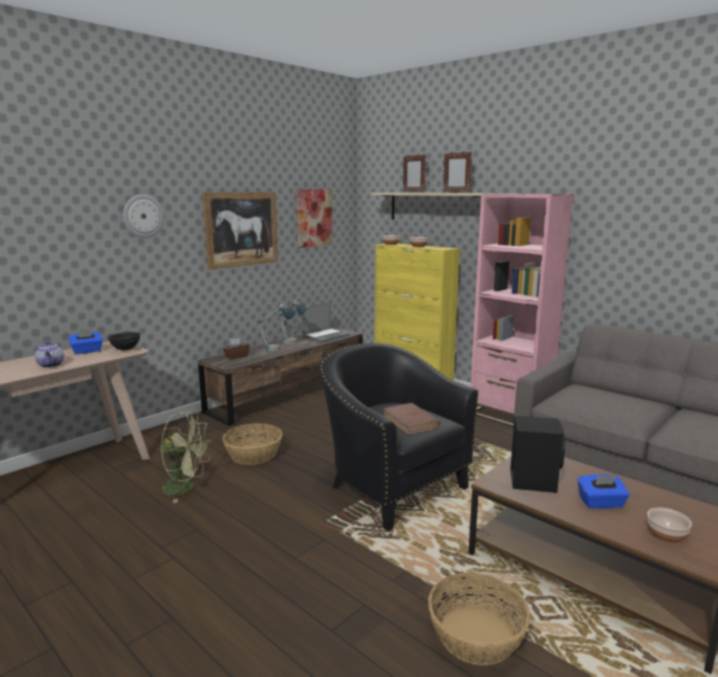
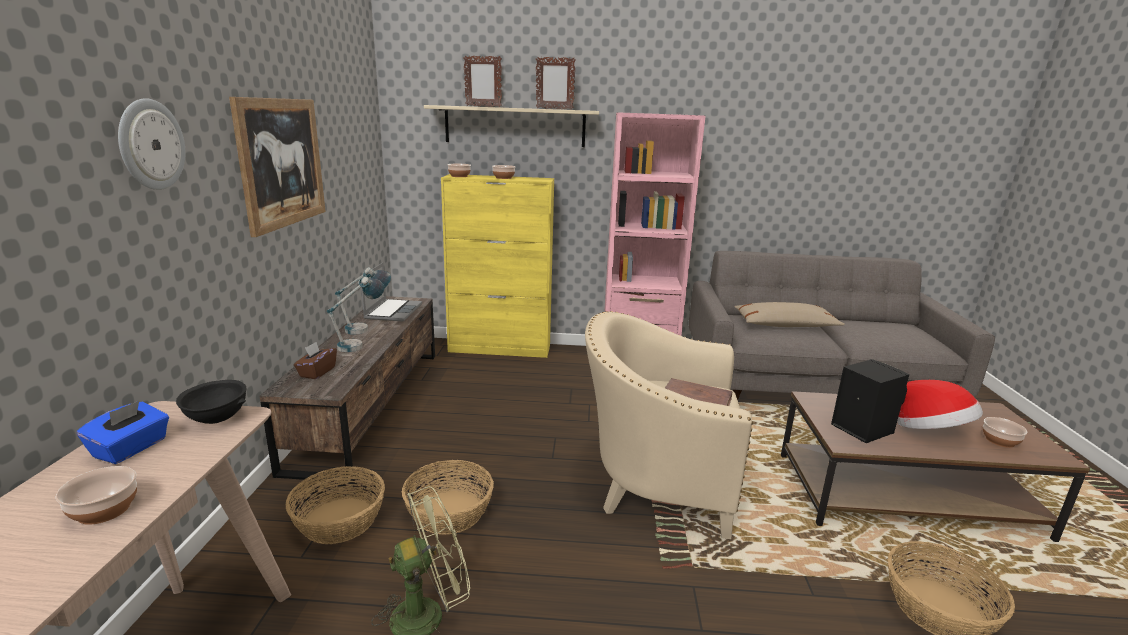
camera: 40 degrees left, 5 degrees up
(51, 365) = (105, 510): teapot -> bowl
(203, 439) = (340, 521): none -> basket
(314, 218) = (348, 141): picture -> none
(391, 486) = (656, 484): black armchair -> beige armchair
(601, 503) = (928, 430): blue tissue box -> hat
(614, 401) = (784, 325): none -> beige pillow

